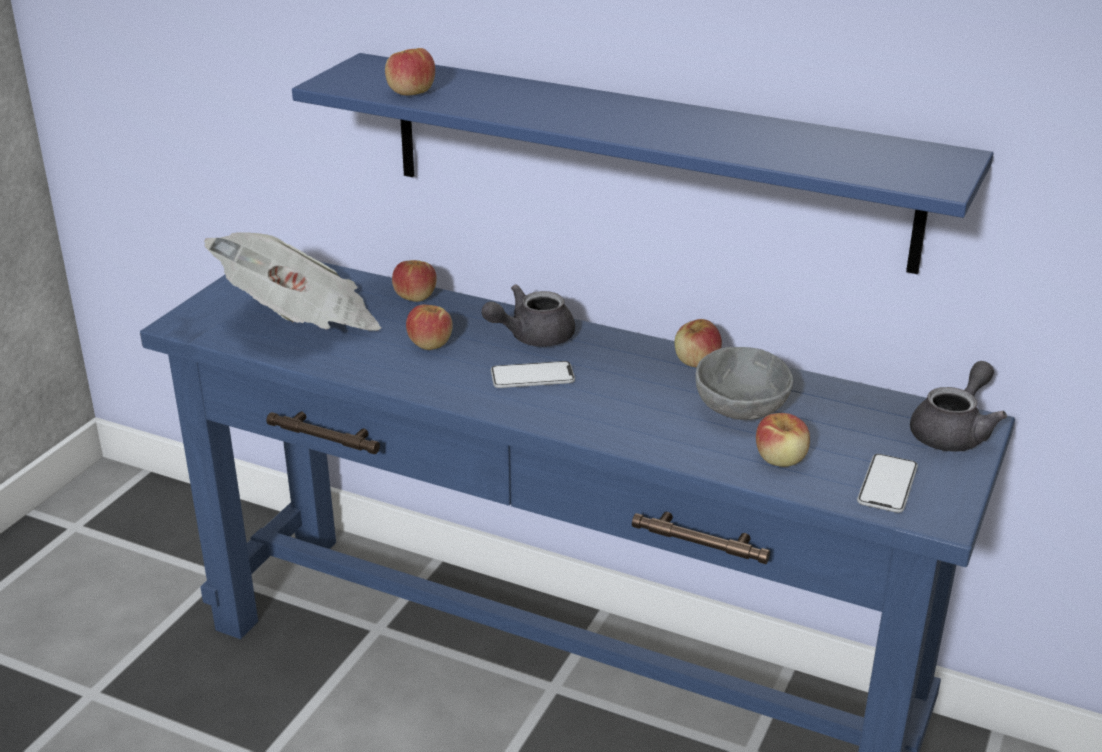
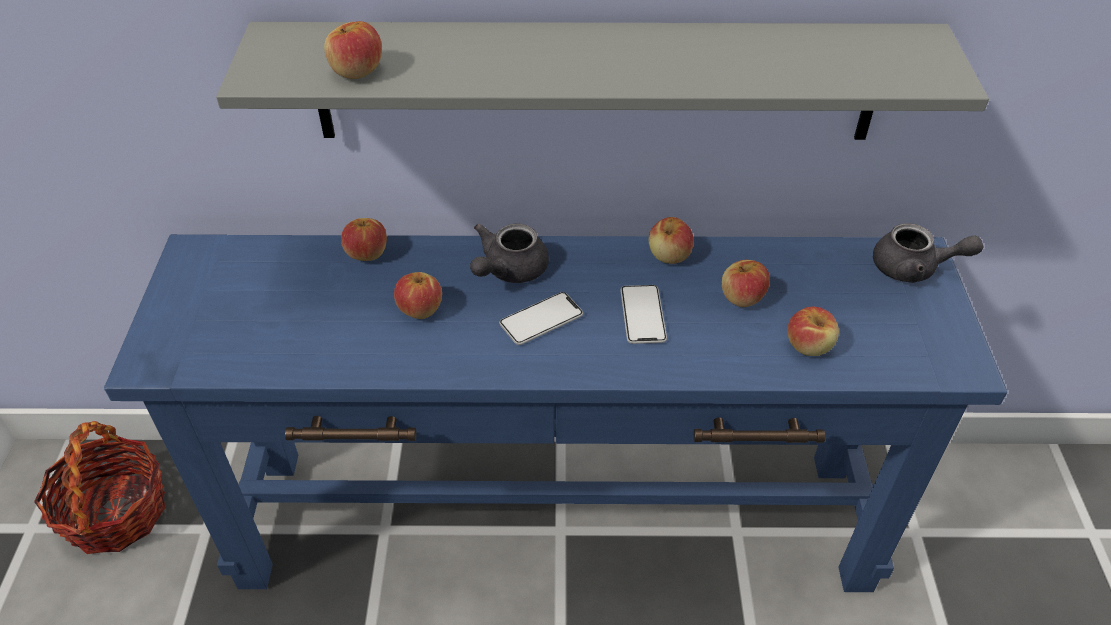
camera: 25 degrees left, 15 degrees up
(149, 537) = (116, 512): none -> basket
(301, 322) = (273, 321): newspaper -> none
(645, 160) = (596, 81): blue shelf -> grey shelf
(743, 408) = (742, 297): grey bowl -> apple
(887, 485) = (906, 345): phone -> phone (643, 315)
(954, 432) = (914, 268): grey teapot -> grey teapot turned 90 degrees clockwise

